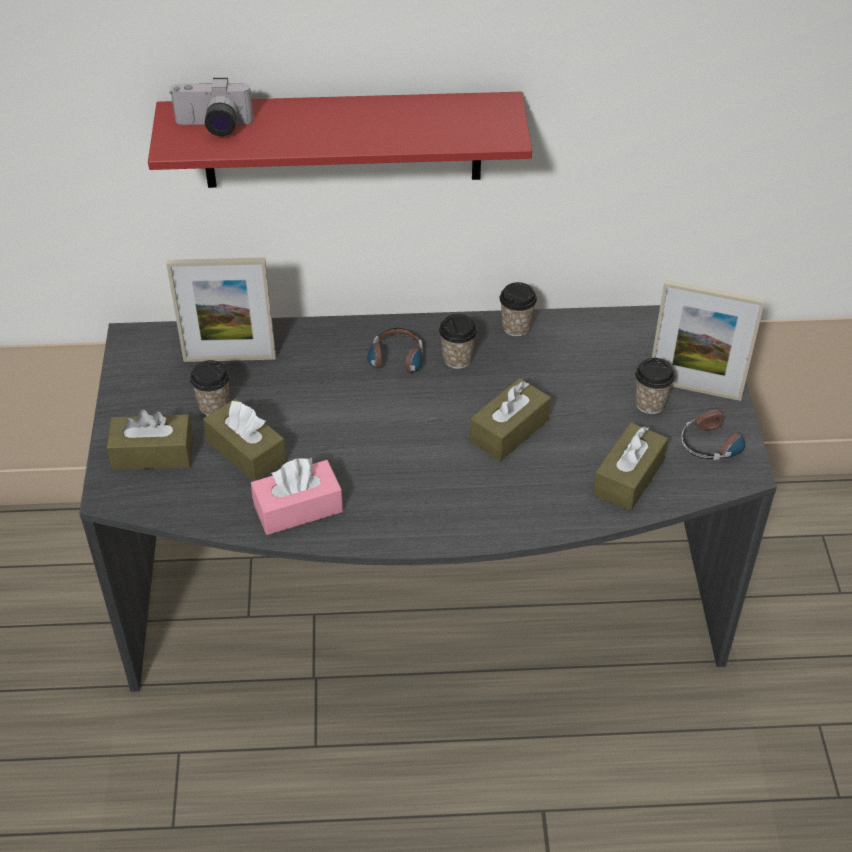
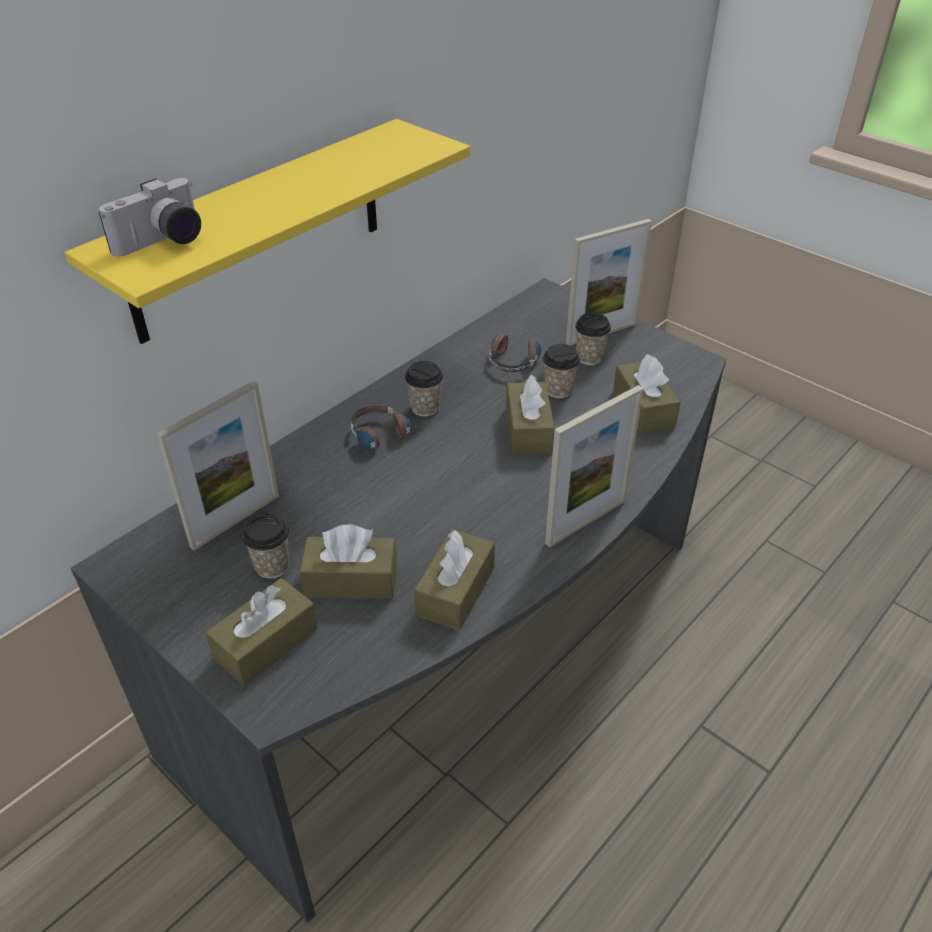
camera: 45 degrees left, 5 degrees down
(298, 508) = (455, 591): pink tissue box -> brown tissue box
(342, 140) = (259, 230): red shelf -> yellow shelf
(449, 529) = (586, 522): none -> picture frame
(516, 327) = (436, 364): cup -> cup (558, 390)
(718, 441) = (659, 354): headphones -> headphones (515, 357)

